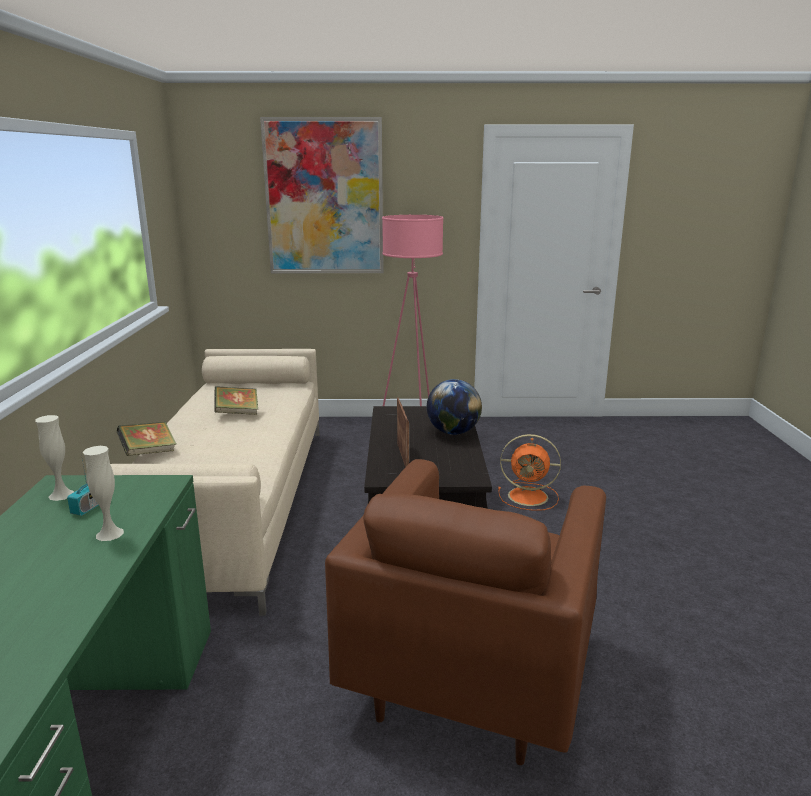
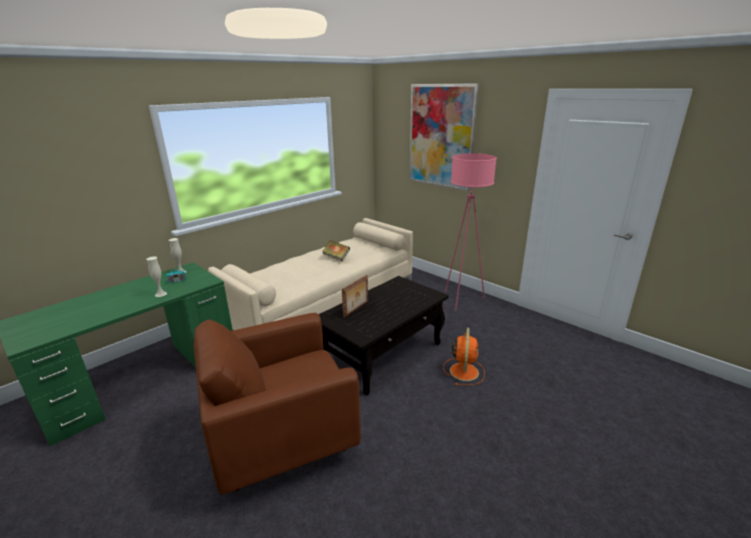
camera: 45 degrees right, 5 degrees up
(149, 453) = (274, 265): book -> none
(453, 432) = (406, 307): globe -> none
(530, 496) = (464, 370): orange fan -> orange fan turned 135 degrees counterclockwise

